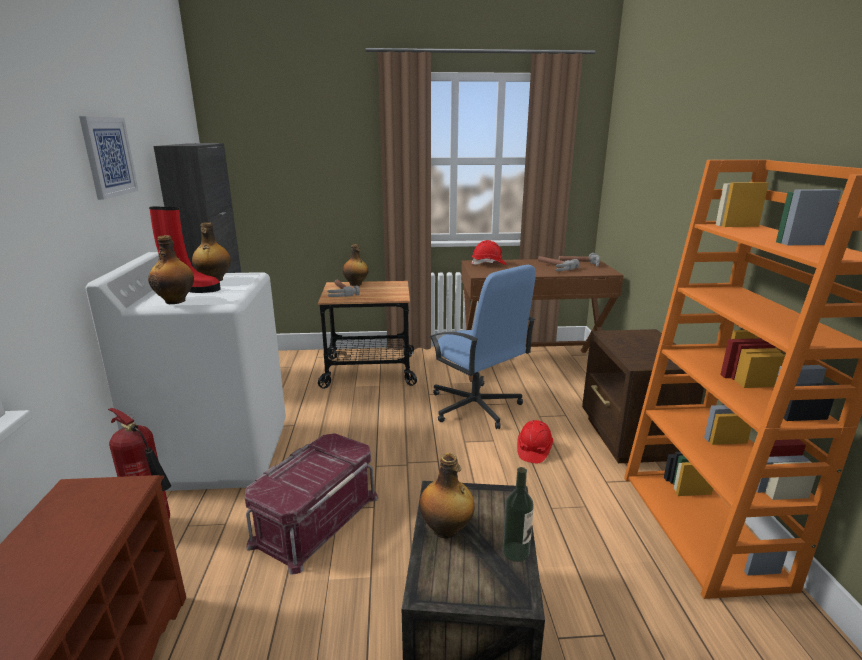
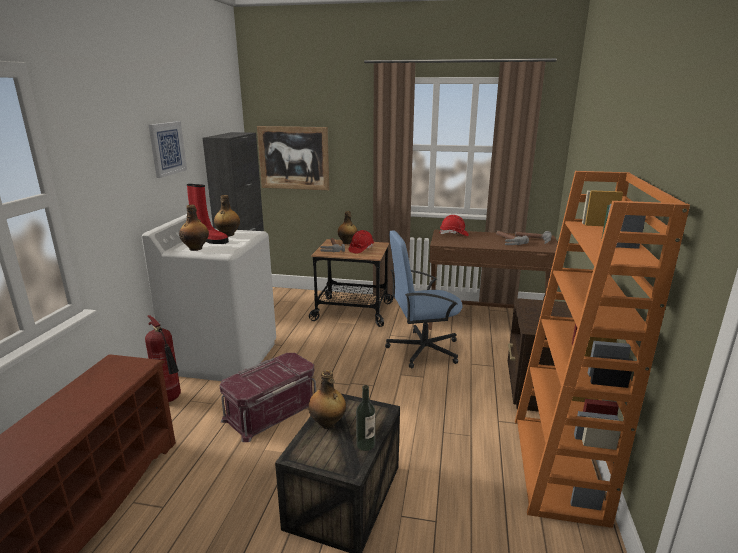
camera: 15 degrees right, 0 degrees up
(273, 179) = (293, 158): none -> picture
(475, 407) = (422, 349): blue office chair -> blue office chair turned 105 degrees clockwise
(533, 450) = (452, 389): red hard hat -> red hard hat (361, 249)

